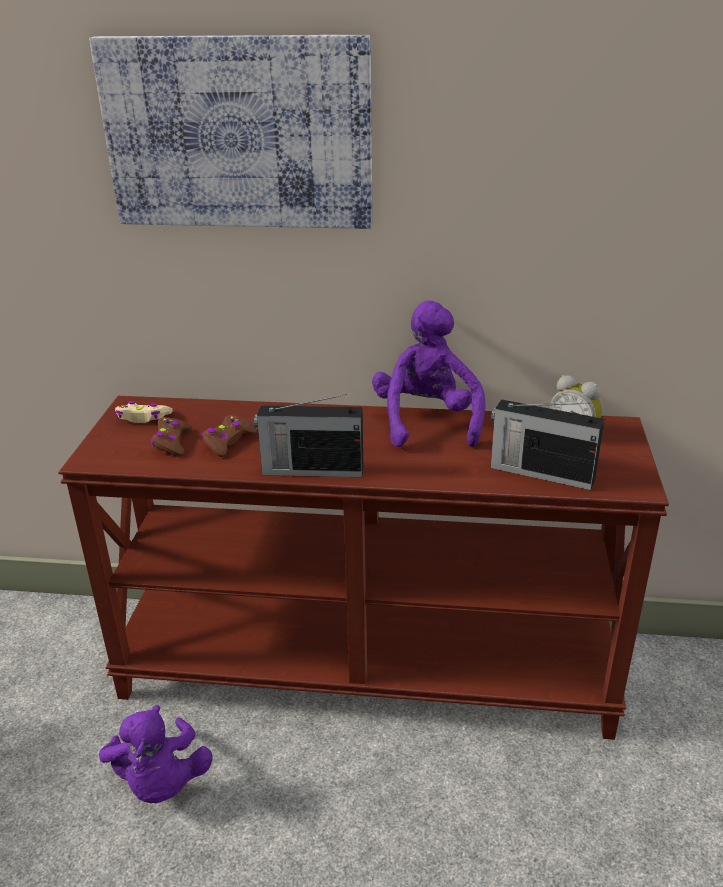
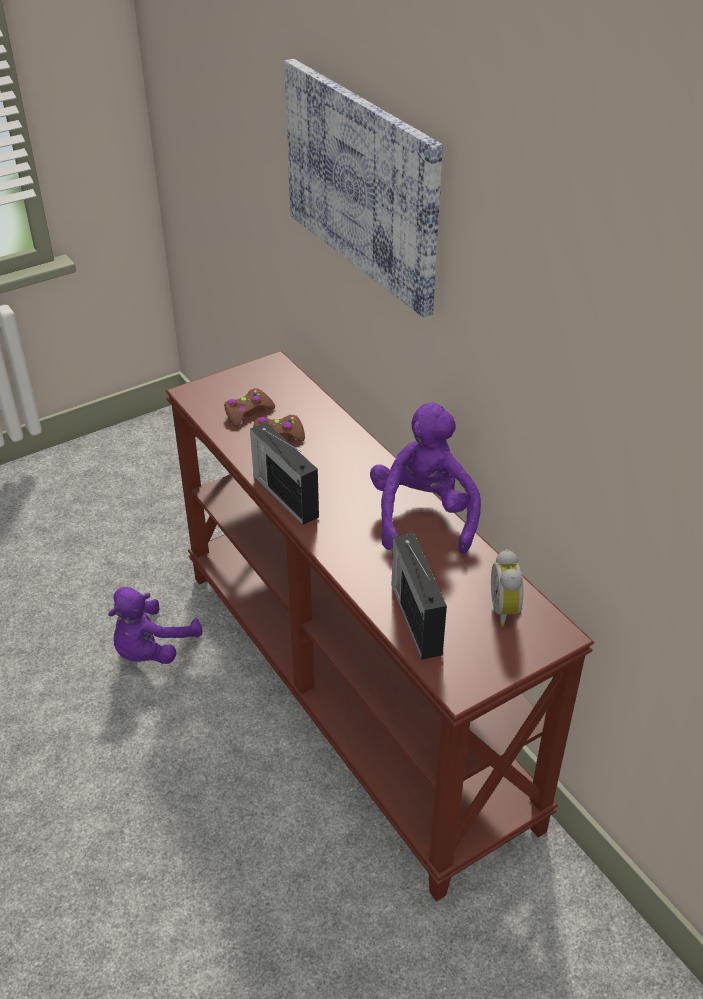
camera: 50 degrees right, 10 degrees up
(143, 418) = (264, 380): beige game controller -> none
(426, 421) = (423, 516): purple plush toy -> purple plush toy turned 45 degrees counterclockwise

